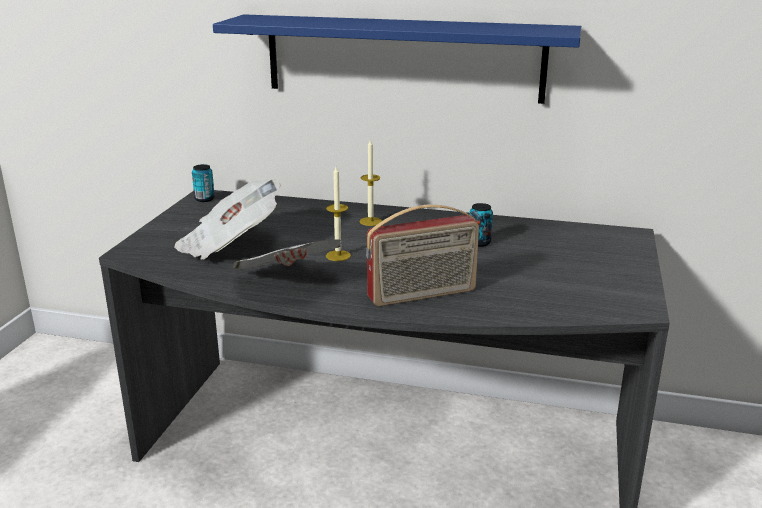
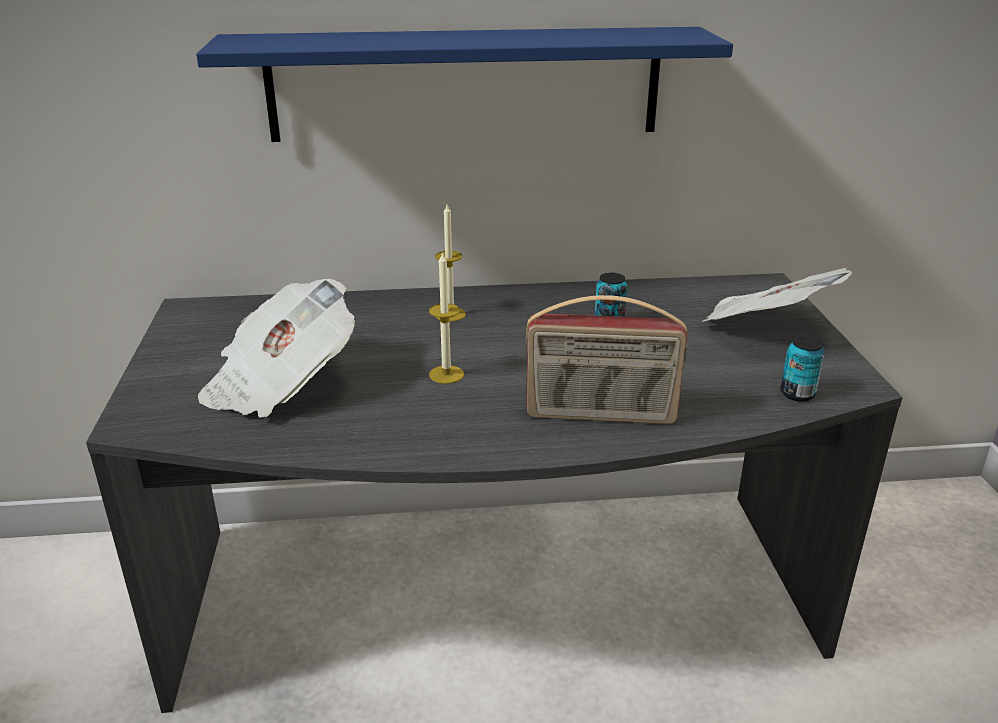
camera: 20 degrees left, 5 degrees up
(204, 199) = (189, 315): can -> can (797, 394)
(287, 283) = (410, 432): newspaper -> newspaper (766, 328)
(422, 295) = (600, 415): radio -> radio turned 45 degrees clockwise

